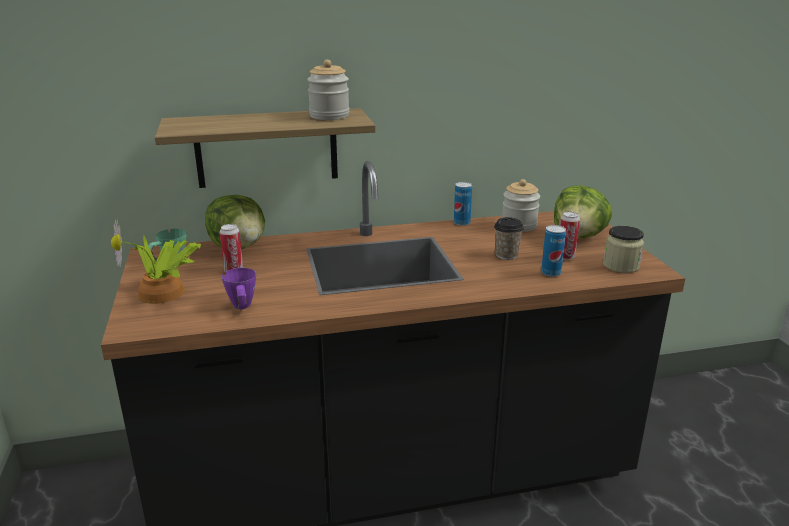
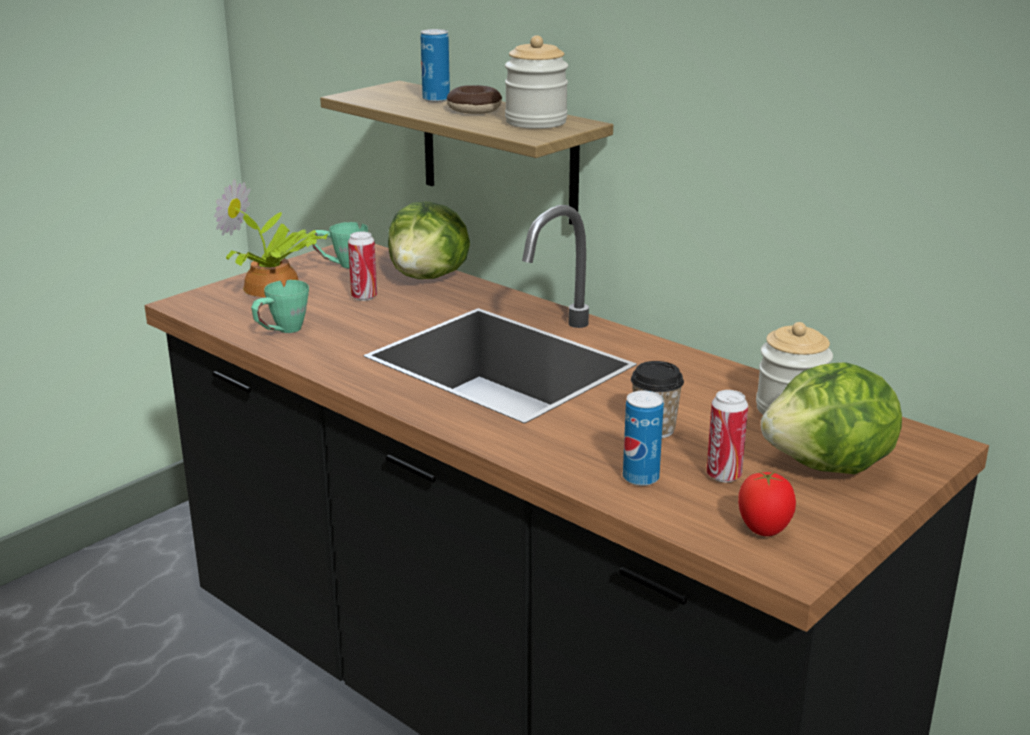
camera: 55 degrees right, 0 degrees up
(242, 308) = (281, 332): purple mug -> green mug
(275, 119) = (474, 109): none -> donut
(461, 223) = (722, 368): can -> can (436, 99)
(621, 266) = (764, 531): jar -> tomato

